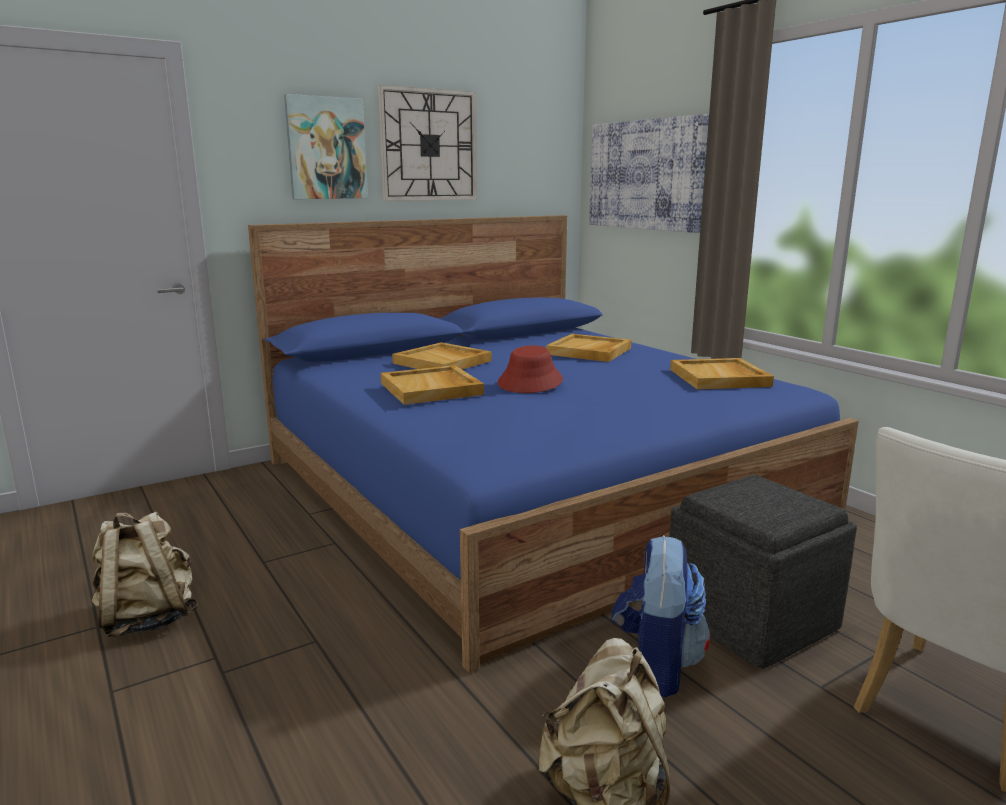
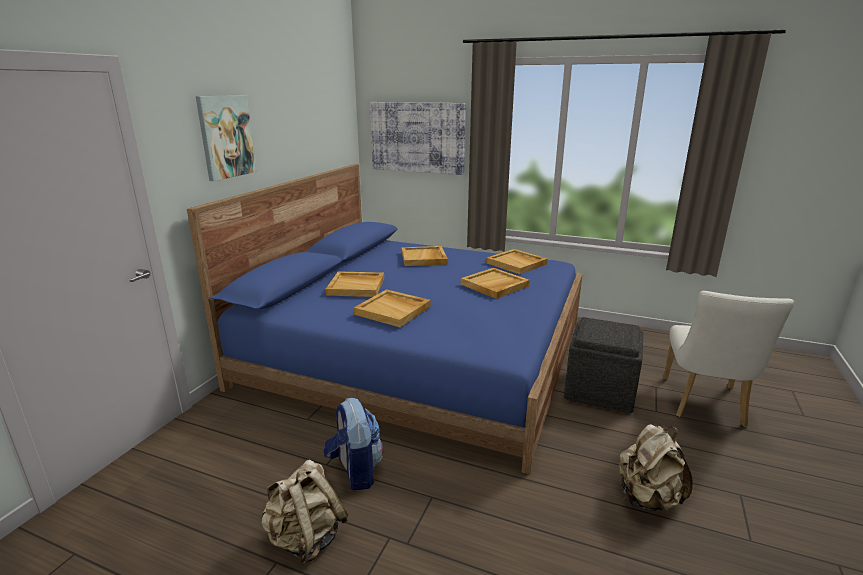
camera: 35 degrees left, 5 degrees up
(429, 145) = (284, 125): wall clock -> none
(530, 382) = (440, 290): red hat -> none
(626, 393) = (494, 285): none -> beige tray
(656, 665) = (594, 430): backpack -> backpack (355, 471)

